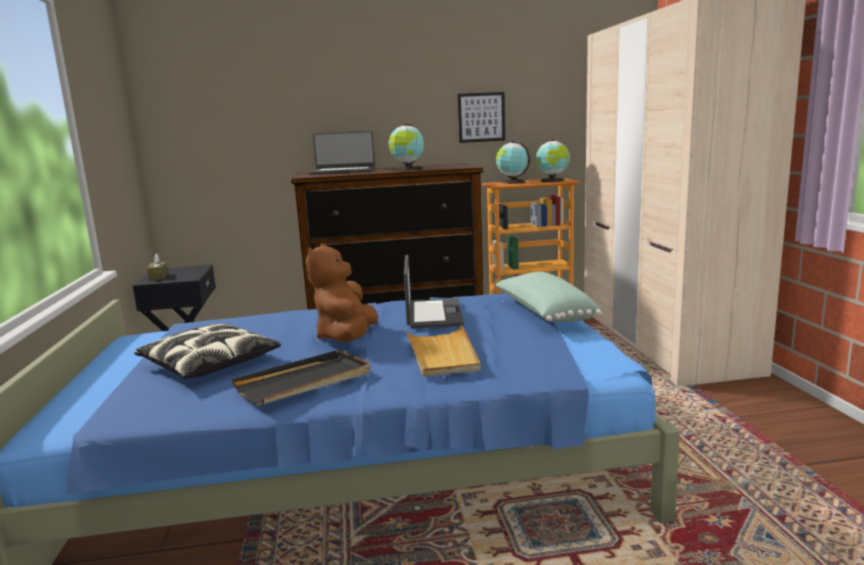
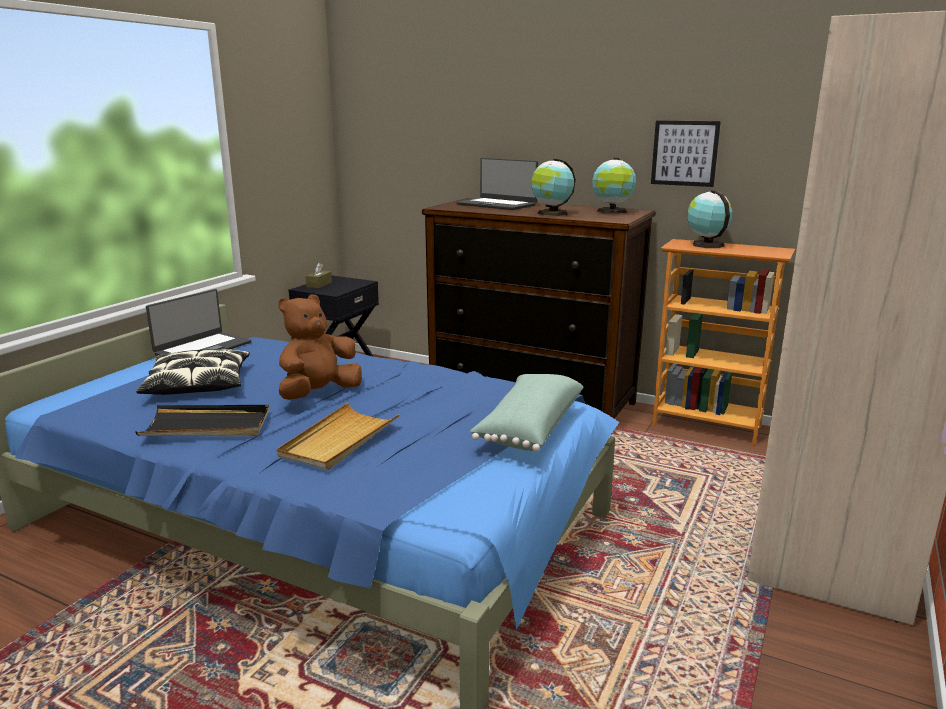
camera: 35 degrees right, 5 degrees up
(432, 314) = (424, 392): laptop -> laptop (202, 348)
(552, 181) = (758, 252): globe -> globe (612, 212)

